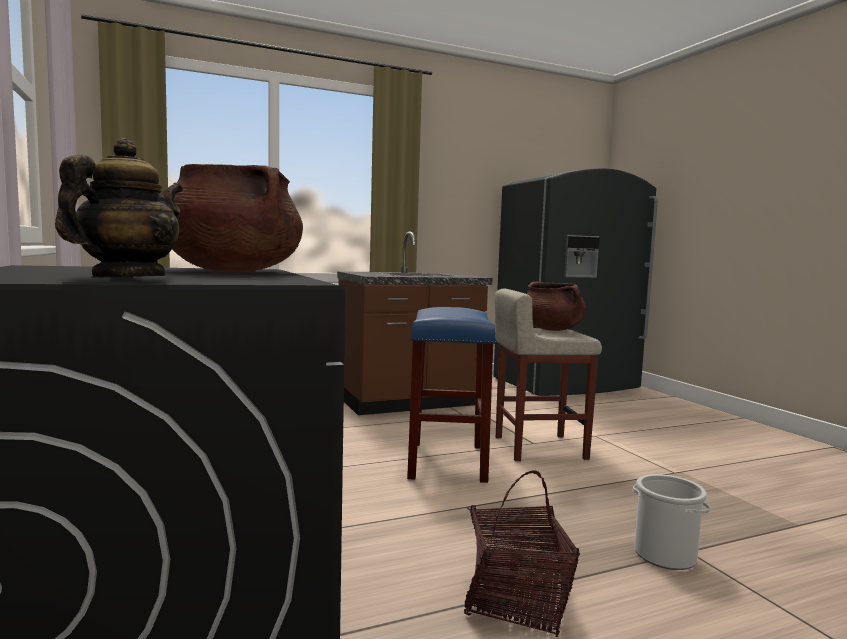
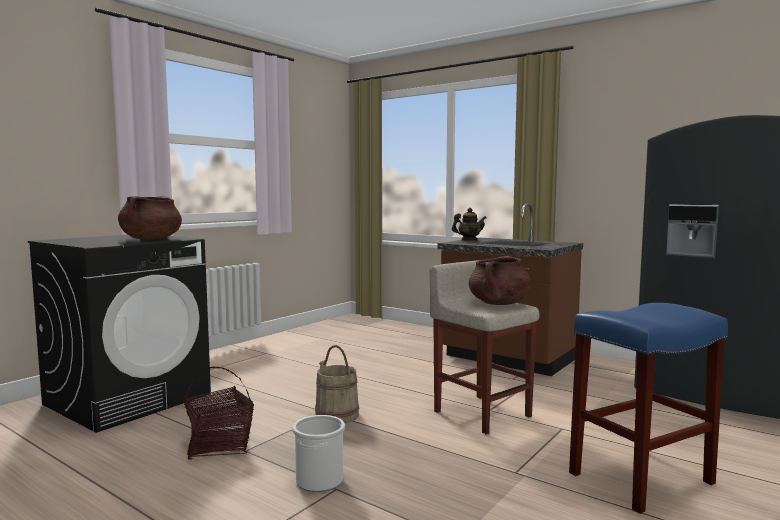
camera: 60 degrees right, 0 degrees up
(127, 278) = (74, 241): teapot -> teapot (469, 240)
(448, 462) = (397, 394): blue stool -> blue stool (640, 479)
(480, 504) = (336, 415): none -> beige bucket

